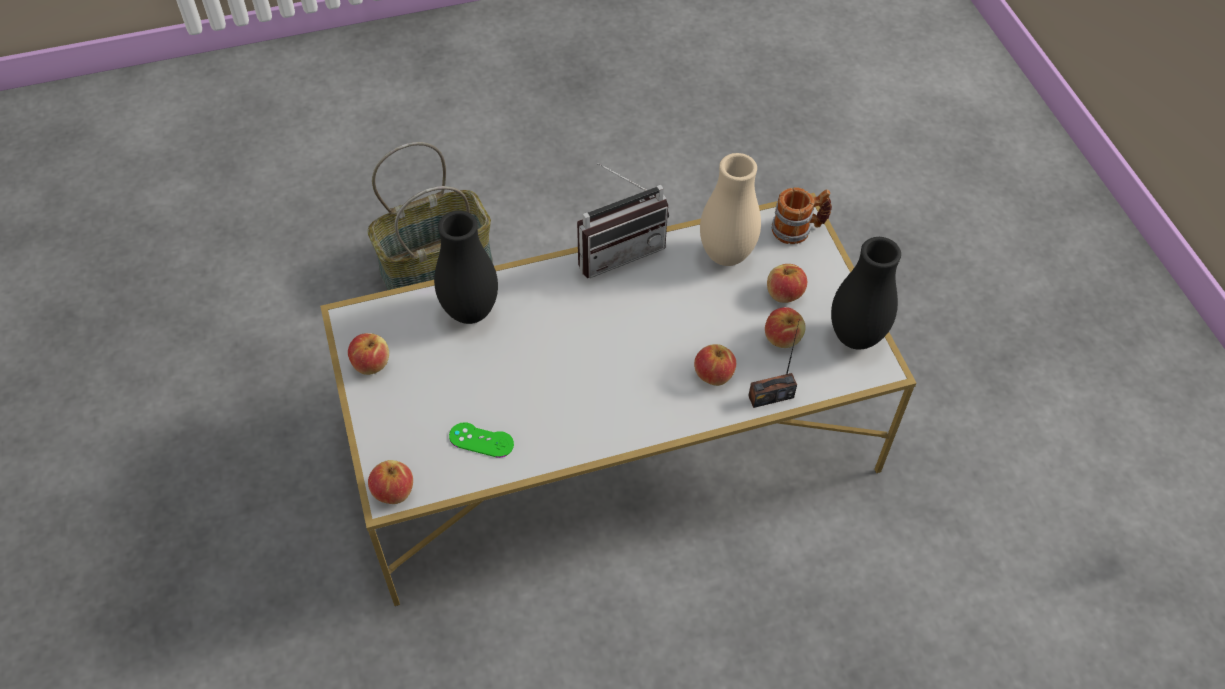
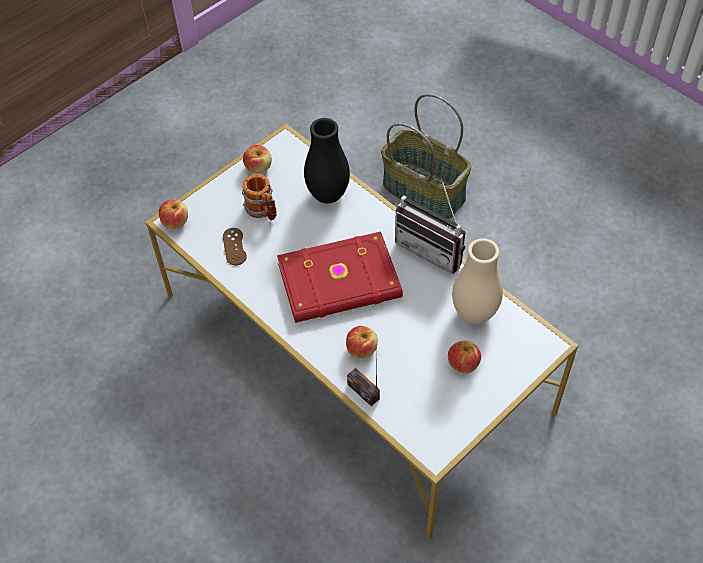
camera: 65 degrees right, 0 degrees up
(481, 440) = (234, 246): green game controller -> brown game controller
(609, 354) = (340, 283): none -> red book
(782, 337) = (421, 378): apple -> none
(798, 229) = (532, 349): mug -> mug (263, 211)
(855, 337) = (452, 426): black vase -> none

